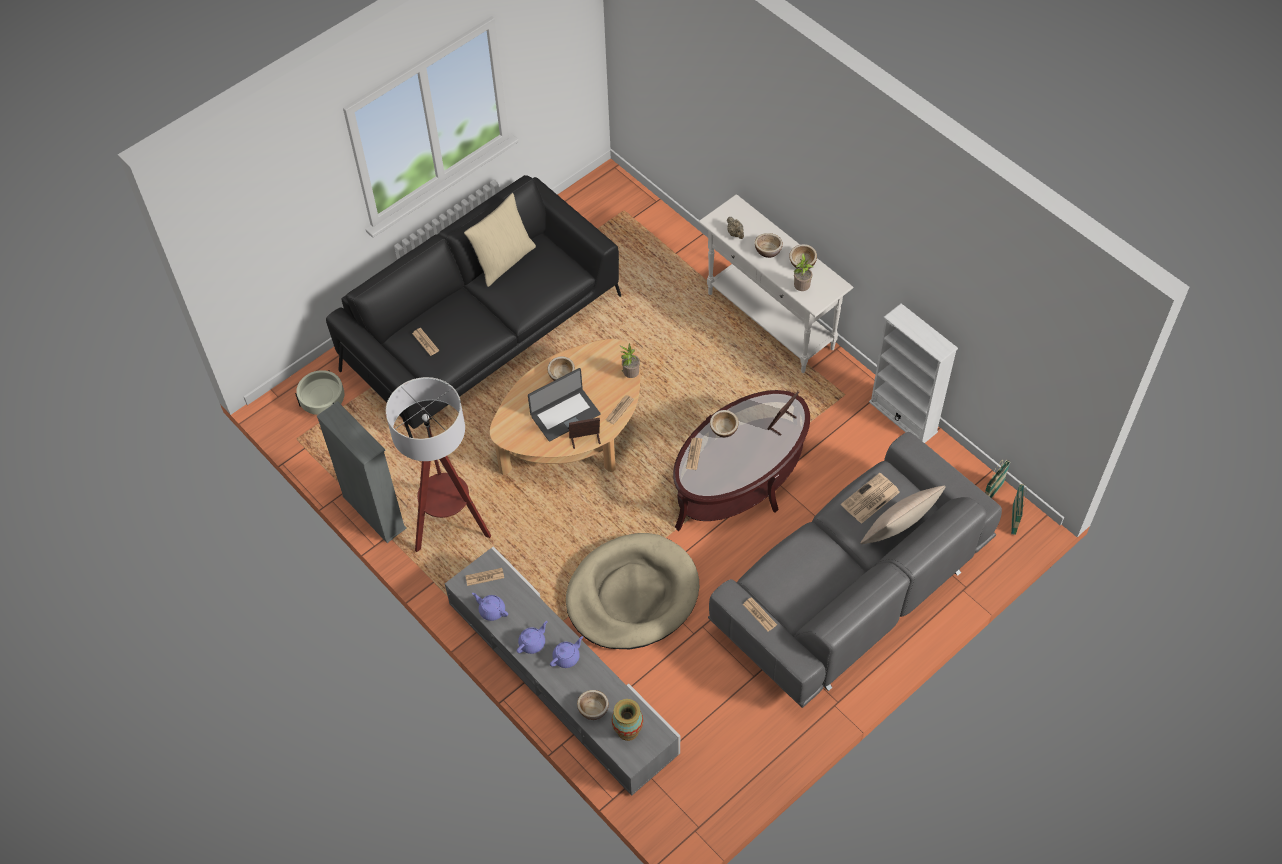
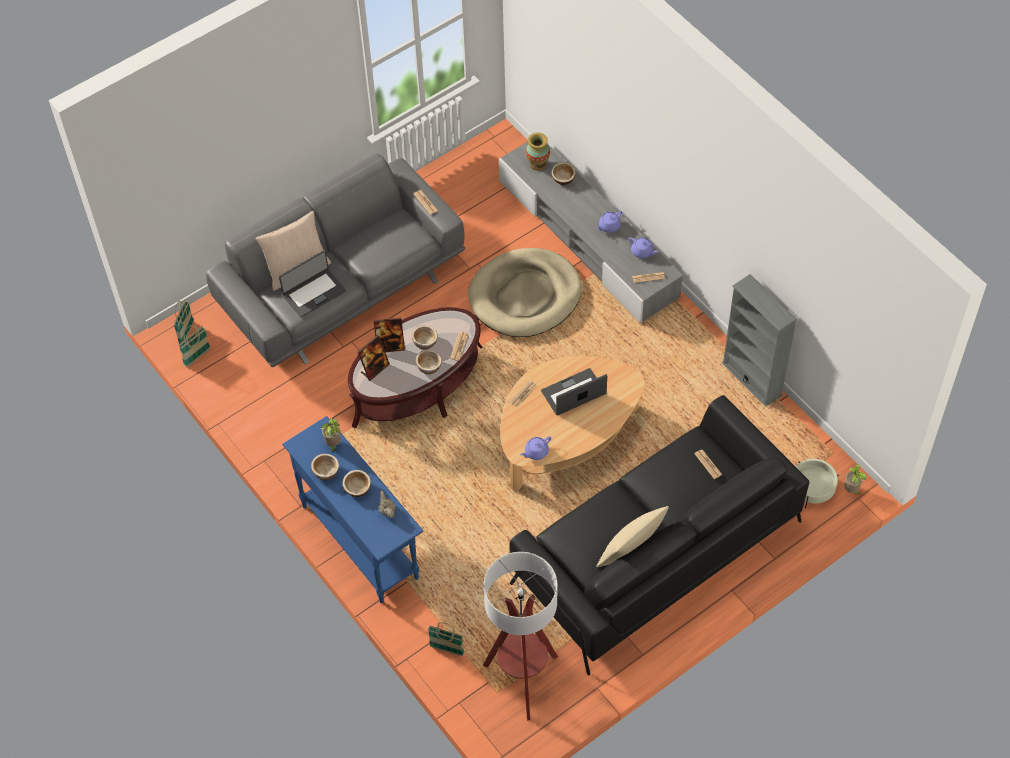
camera: 175 degrees left, 0 degrees up
(450, 526) = (682, 362): floor lamp -> floor lamp (522, 679)
(562, 375) = (575, 432): bowl -> bowl (425, 342)
(567, 657) = (582, 215): purple teapot -> purple teapot (536, 452)
(585, 440) = (556, 368): picture frame -> picture frame (390, 346)
(630, 375) = (509, 427): potted plant -> potted plant (851, 490)
(672, 239) = (447, 649): none -> basket
(770, 321) = (360, 541): white console table -> blue console table
(870, 499) = (314, 293): newspaper -> laptop
(903, 417) = (255, 432): white bookcase -> none

